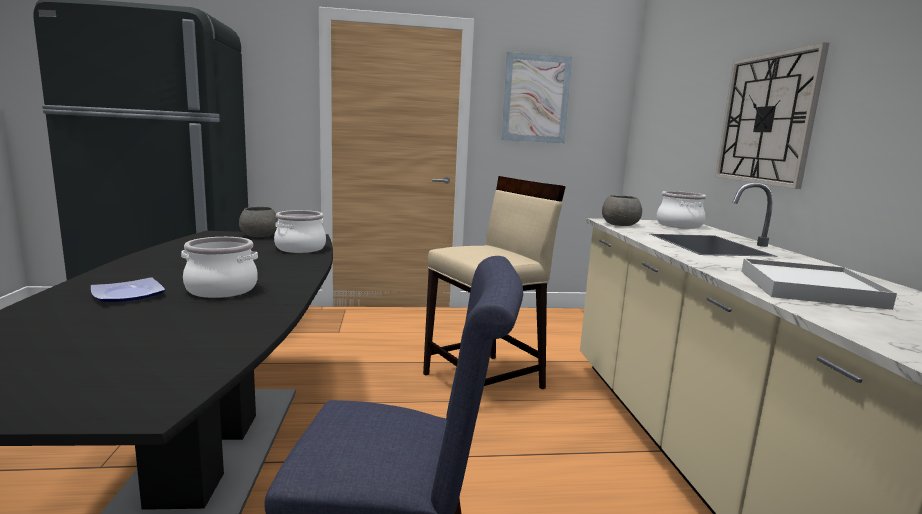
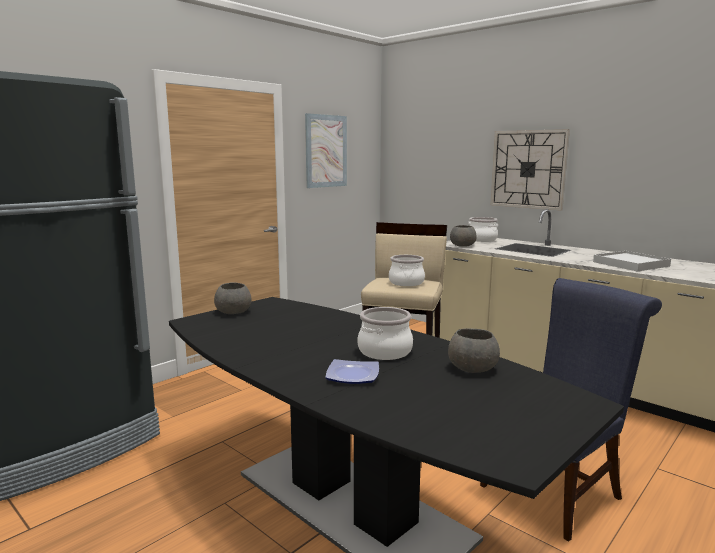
camera: 40 degrees left, 0 degrees up
(217, 327) = (471, 368): none -> grey bowl
(301, 248) = (305, 312): cooking pot -> cooking pot (406, 282)

